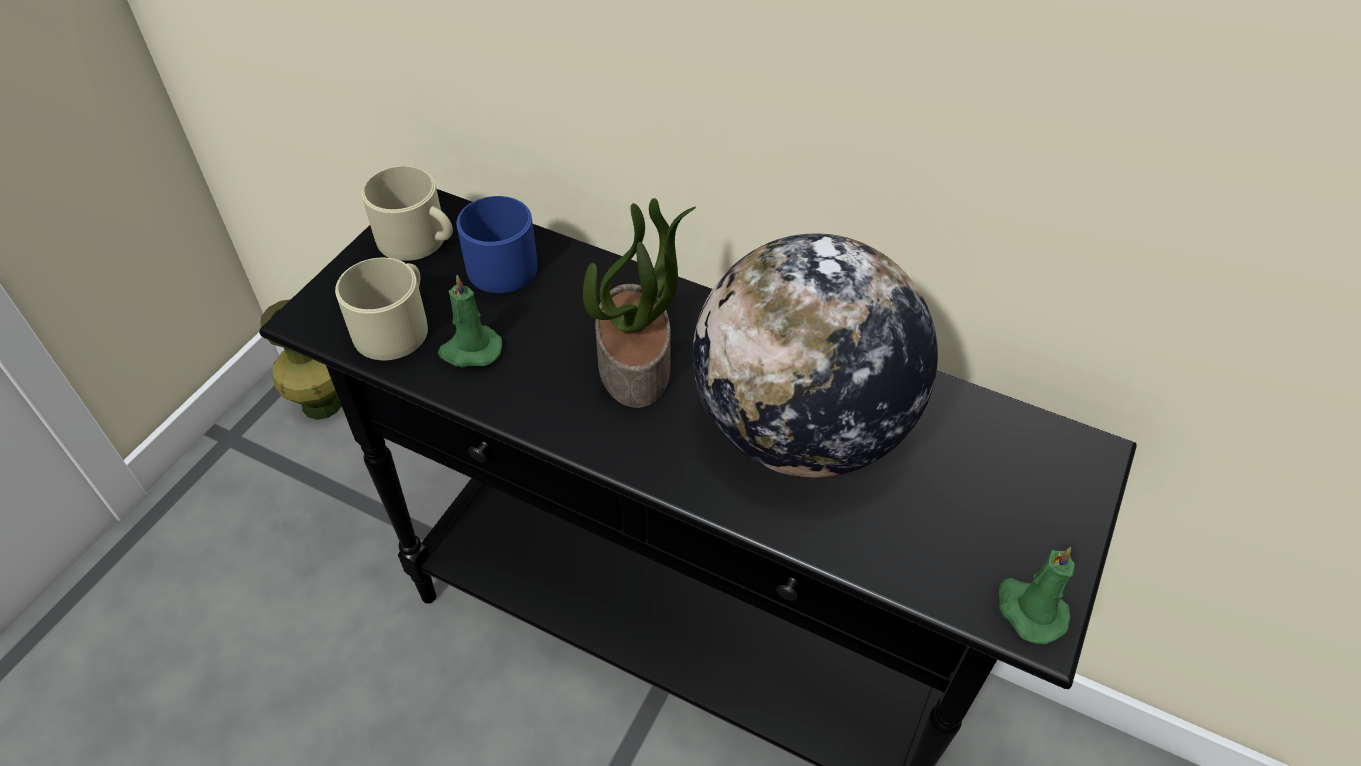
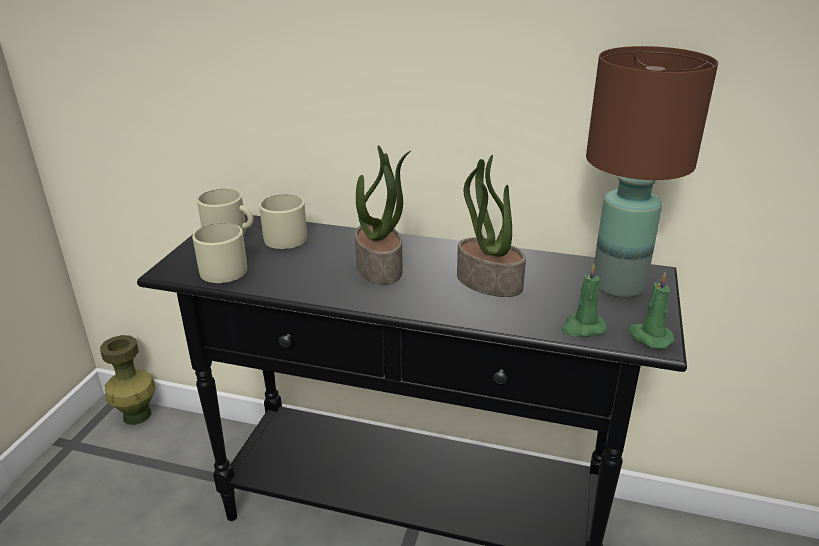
camera: 10 degrees left, 20 degrees down
(470, 350) = (276, 273): green candle -> green candle (582, 328)
(505, 261) = (287, 236): blue mug -> beige mug
(800, 430) = (487, 282): globe -> potted plant
(1020, 471) = (619, 284): none -> brown table lamp

